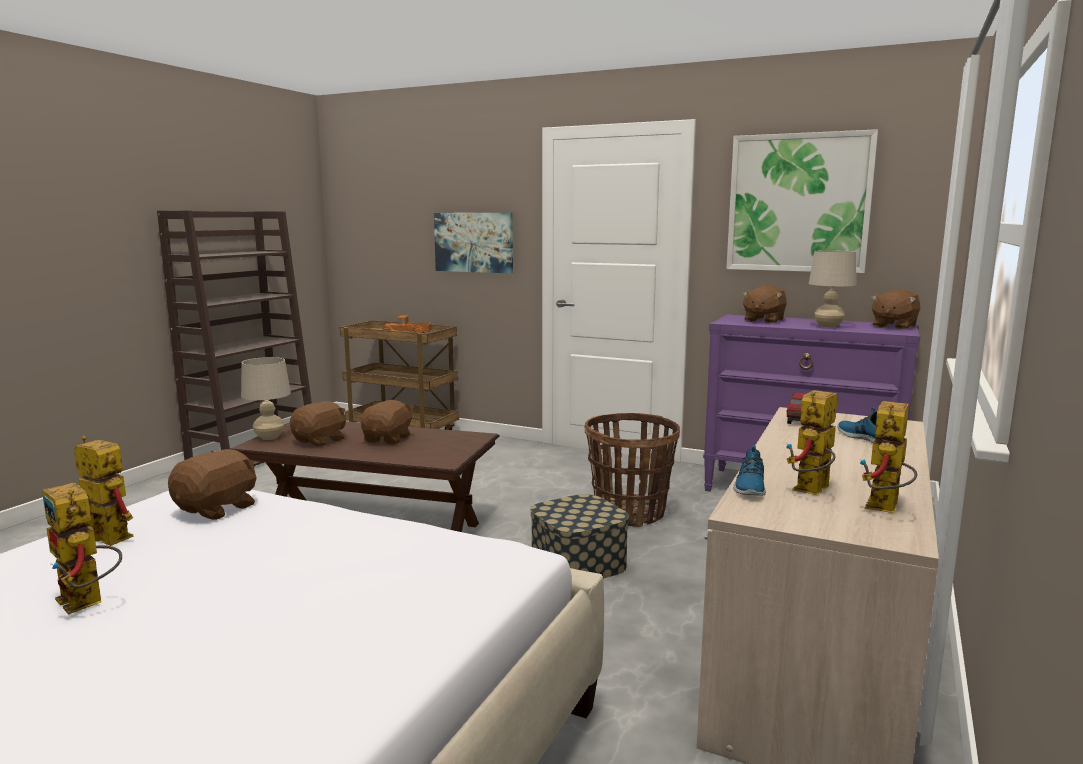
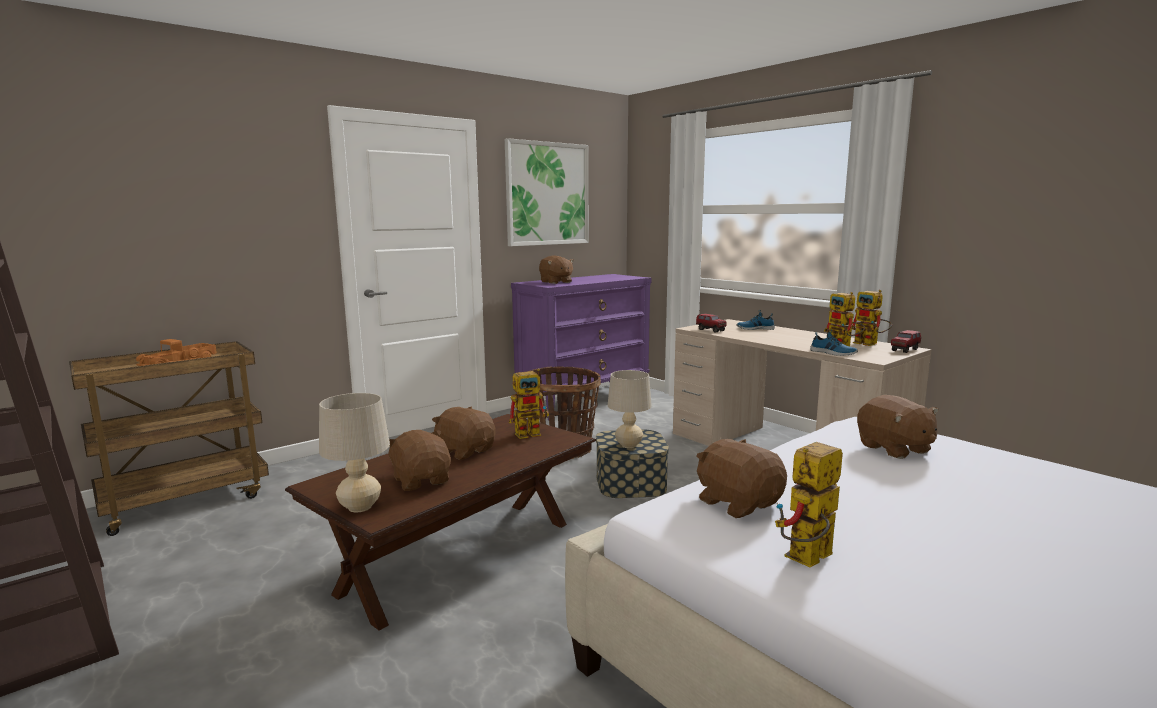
camera: 65 degrees left, 0 degrees up
(88, 603) = (974, 557): toy robot -> toy robot (532, 433)
(474, 242) = (245, 234): picture -> none
(828, 327) = (600, 280): beige table lamp -> beige table lamp (629, 445)
(875, 534) = (905, 350): none -> toy truck
(893, 326) = (615, 275): brown plush toy -> brown plush toy (894, 449)

